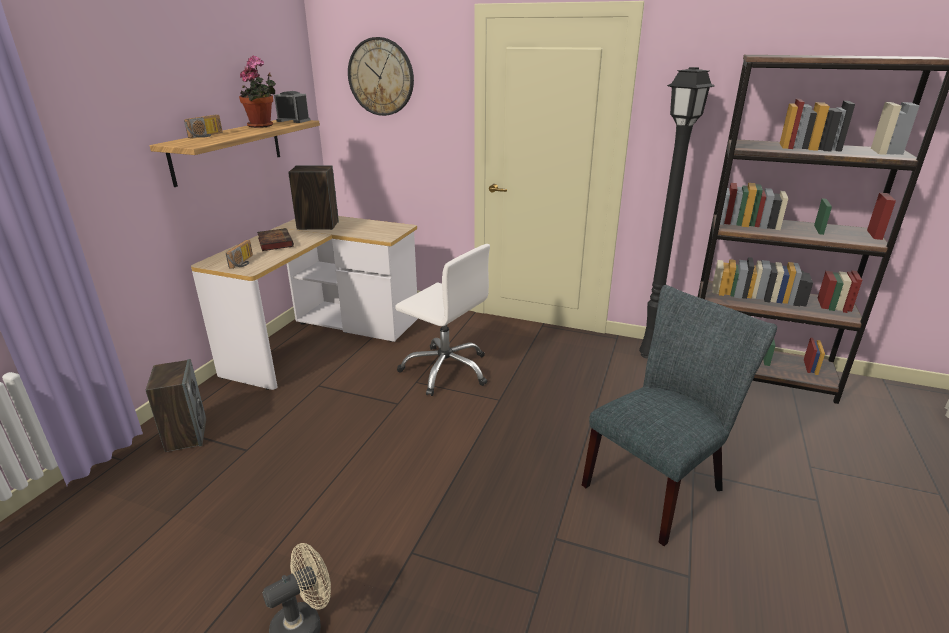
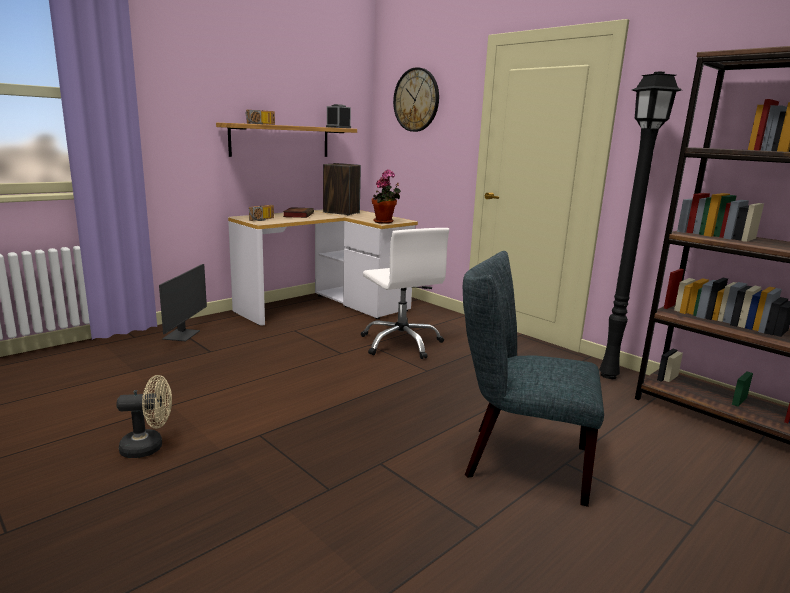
camera: 25 degrees right, 10 degrees down
(186, 435) = (182, 335): speaker -> monitor
(263, 126) = (310, 126): potted plant -> potted plant (385, 222)
(659, 484) = (518, 461): grey chair -> grey chair turned 150 degrees counterclockwise

